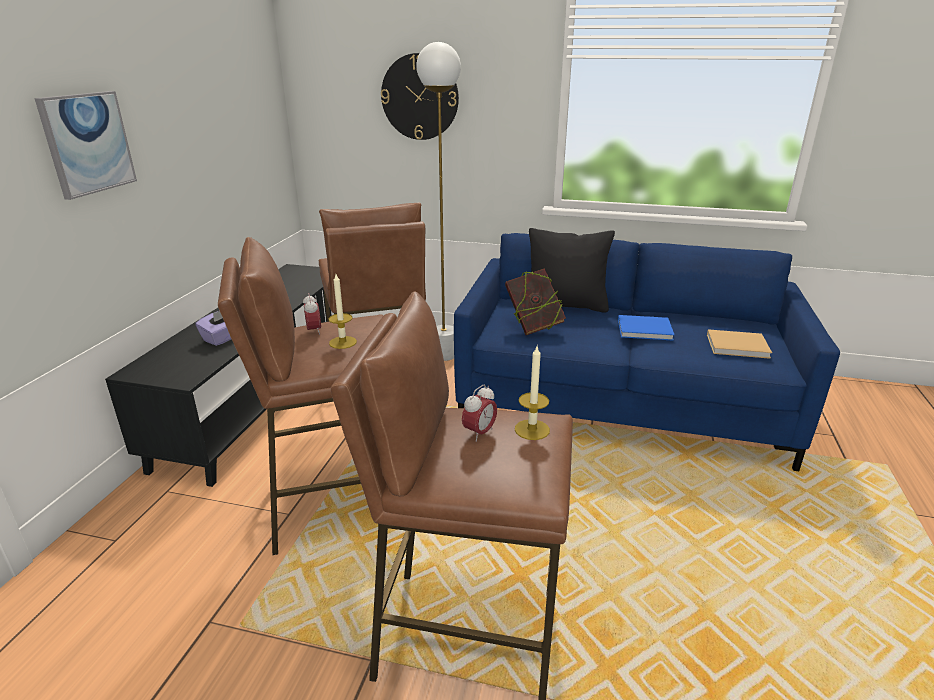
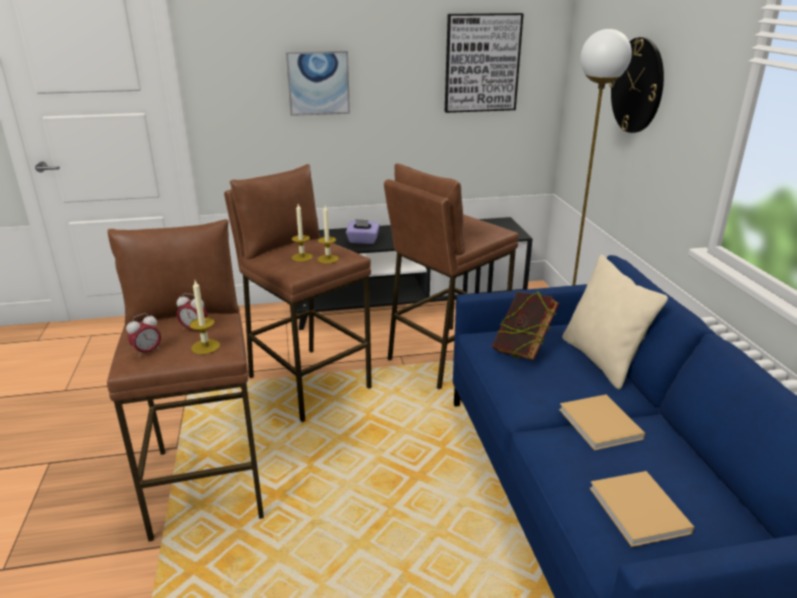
camera: 65 degrees right, 0 degrees up
(232, 97) = (482, 63): none -> picture
(314, 331) = (313, 245): alarm clock -> alarm clock (147, 352)
(366, 330) = (328, 259): none -> candle
(566, 306) = (601, 360): black pillow -> beige pillow
(646, 330) = (601, 425): blue book -> beige book

